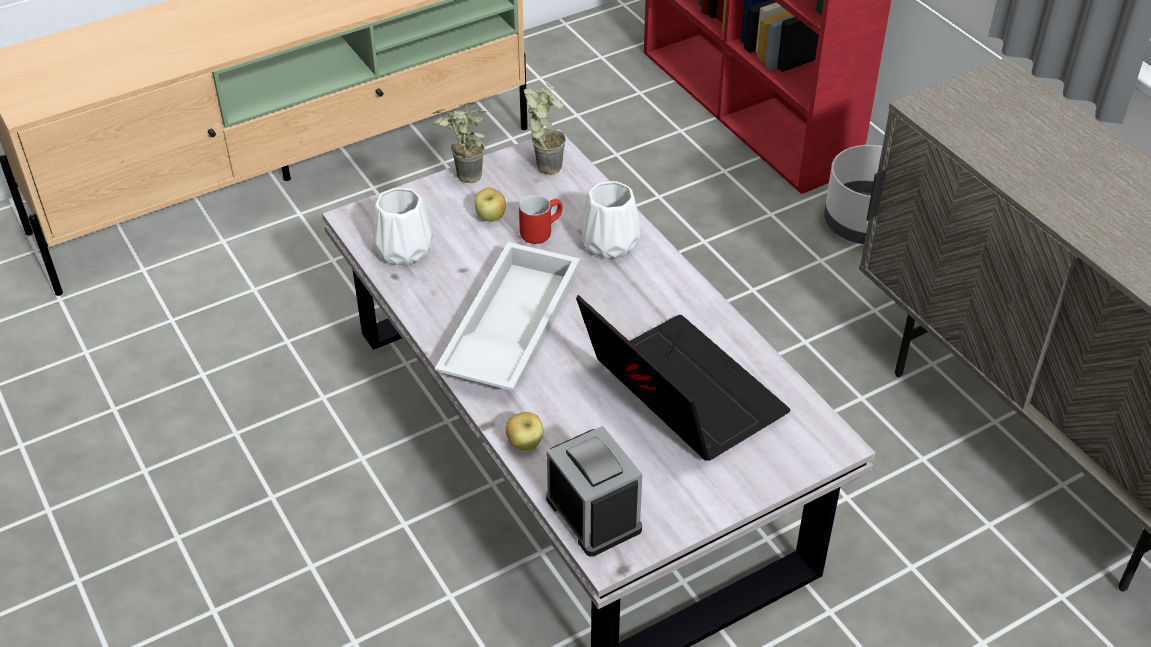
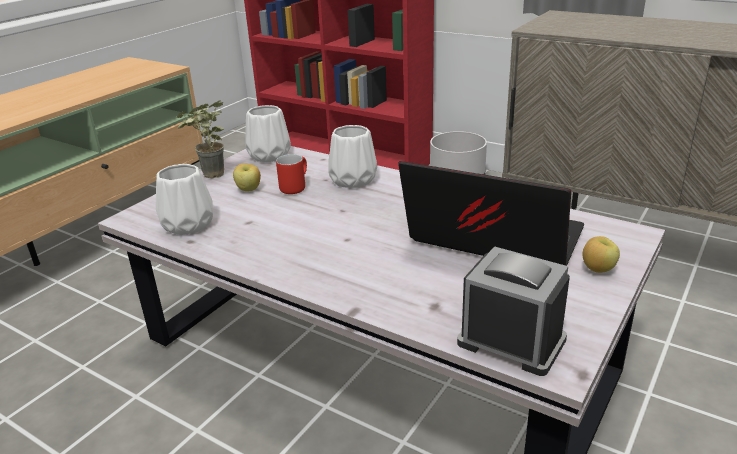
camera: 25 degrees left, 15 degrees down
(509, 328) = (317, 244): white tray -> none
(525, 444) = (401, 312): apple -> apple (597, 269)
(545, 163) = (268, 155): potted plant -> white vase

